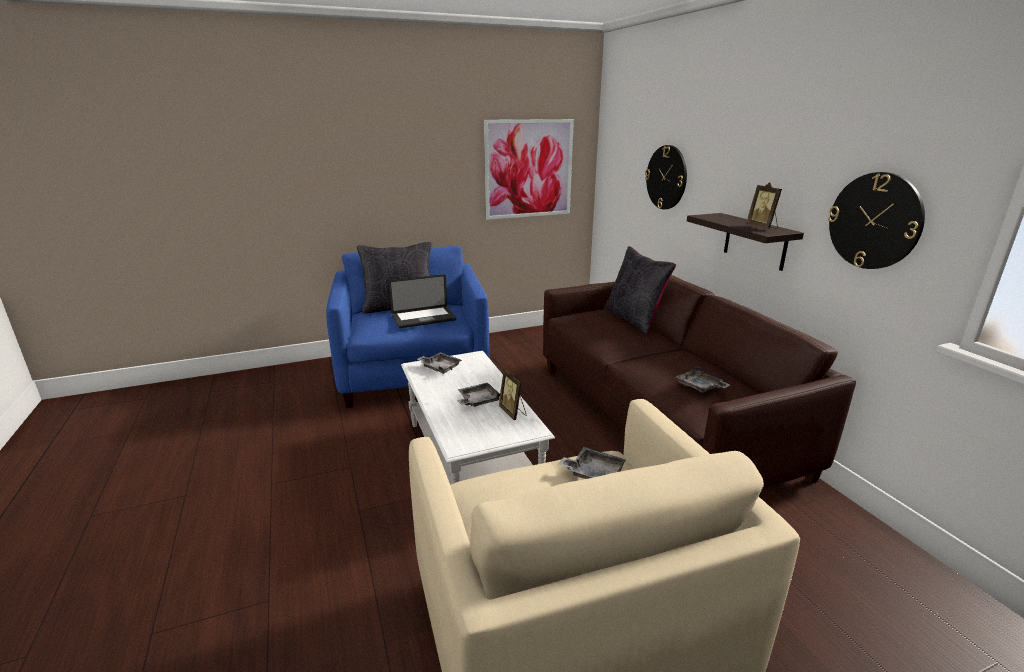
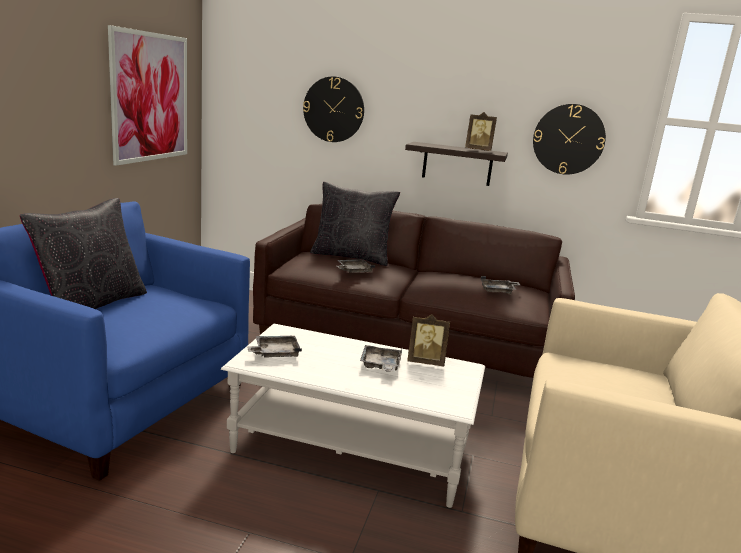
camera: 55 degrees left, 5 degrees down
(424, 318) = (163, 307): laptop -> none
(594, 473) = (587, 367): grey tray -> grey tray (353, 271)

